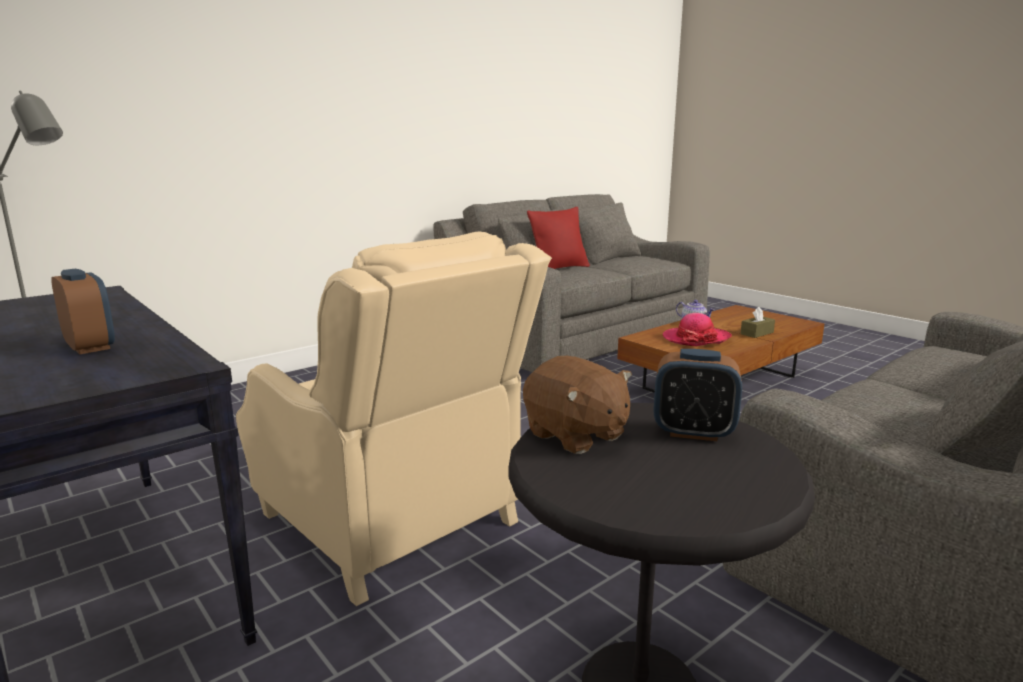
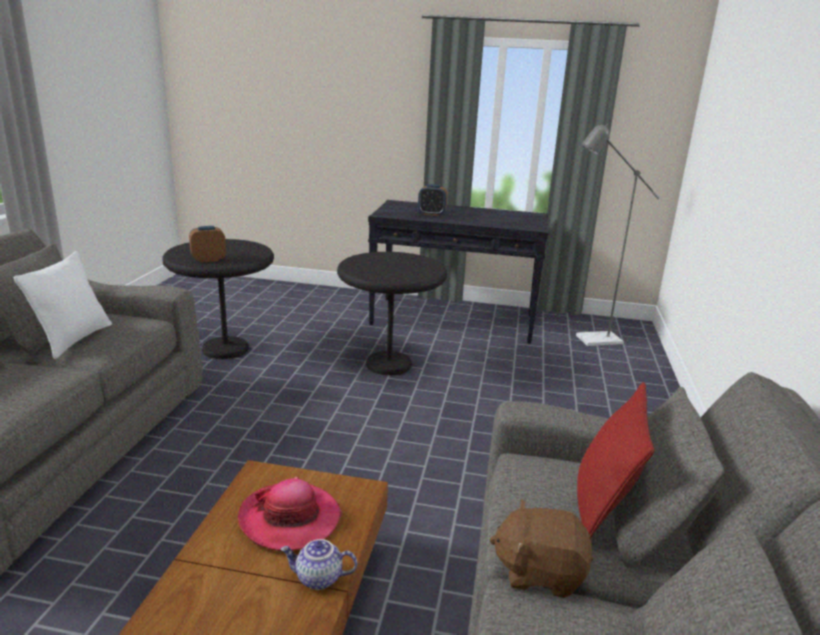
camera: 140 degrees right, 5 degrees up
(392, 522) = (388, 364): beige armchair -> black side table
(575, 435) = (252, 252): brown plush toy -> brown plush toy (539, 572)
(757, 333) = (202, 583): brown tissue box -> none
(926, 407) = (74, 339): none -> white pillow

